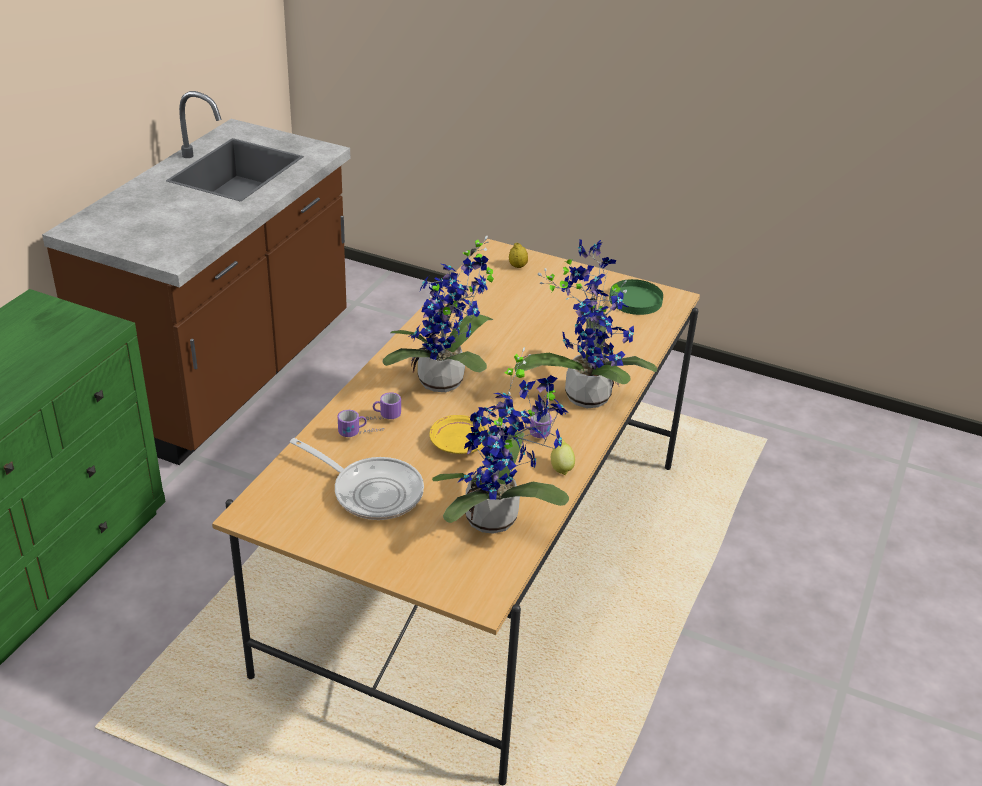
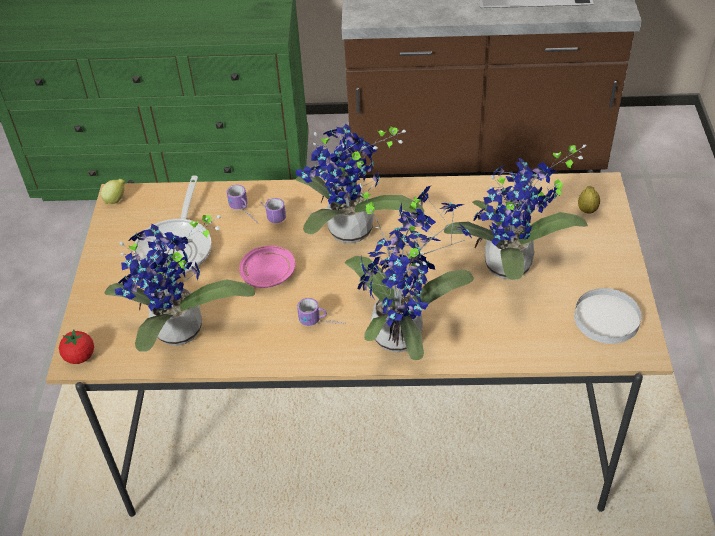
camera: 70 degrees right, 10 degrees up
(458, 443) = (268, 273): yellow plate -> pink plate
(480, 596) = (80, 357): none -> tomato
(554, 320) = (510, 269): none -> potted plant
(561, 468) = (273, 352): lemon -> lemon (116, 200)
(635, 300) = (606, 319): green plate -> white plate

